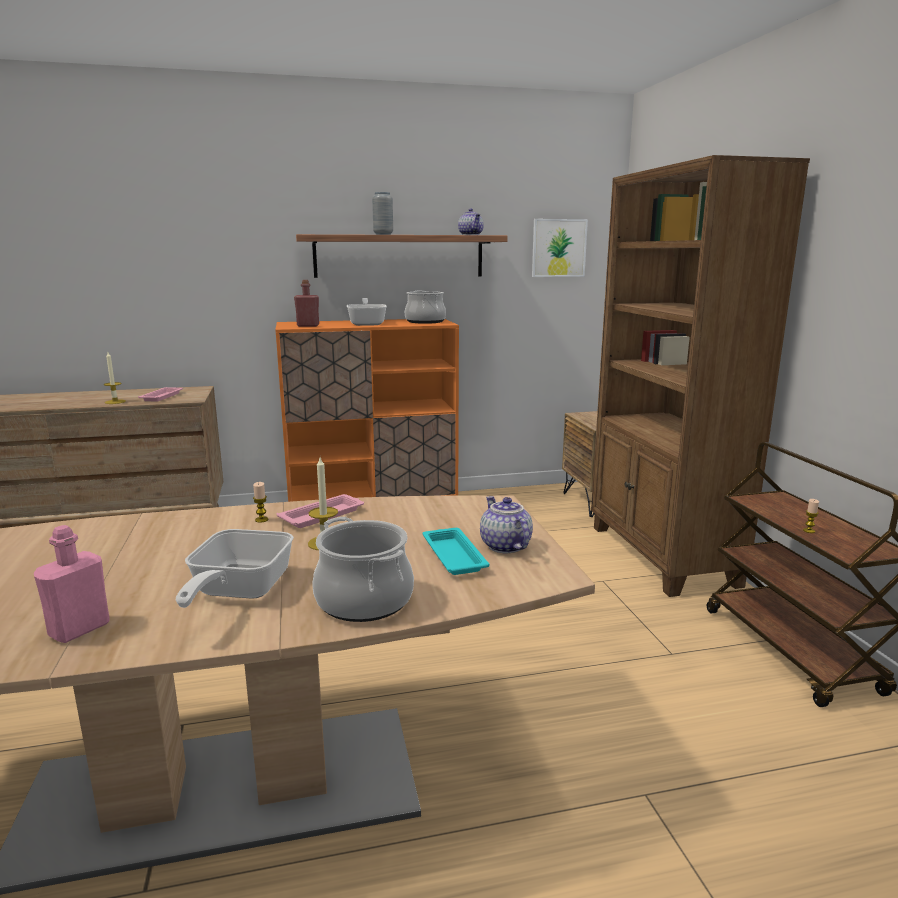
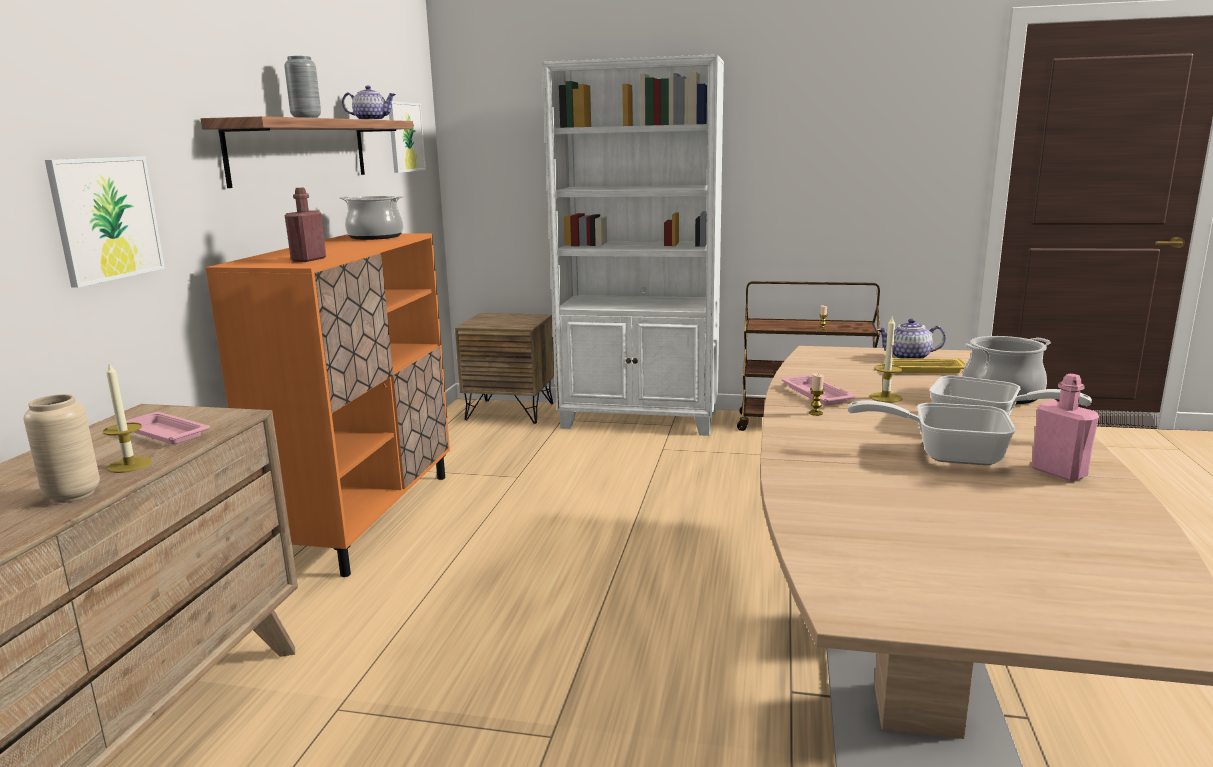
camera: 65 degrees left, 0 degrees up
(77, 403) = (72, 495): none -> beige vase
(212, 288) = (106, 218): none -> picture
(367, 323) = (342, 247): frying pan -> frying pan (945, 453)
(453, 555) = (923, 370): turquoise tray -> yellow tray
(661, 556) = (640, 420): brown bookcase -> white bookcase

